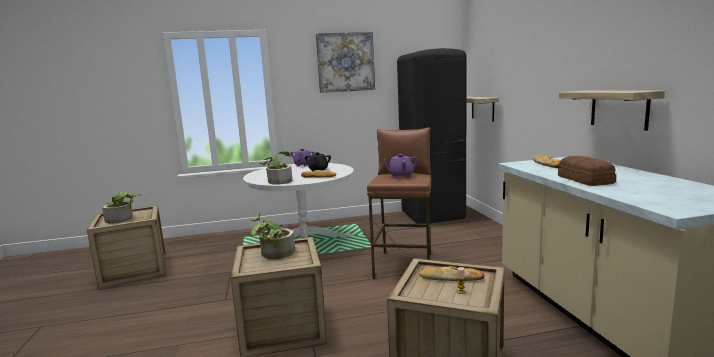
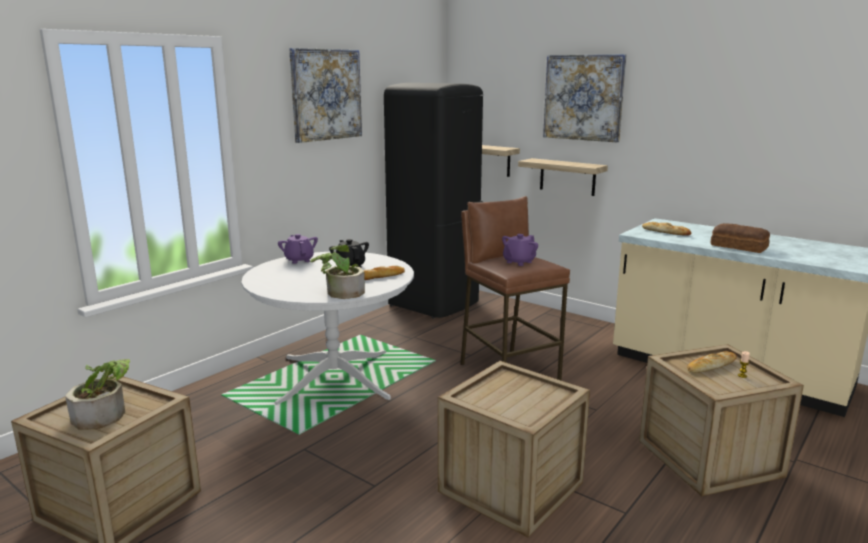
camera: 40 degrees left, 5 degrees up
(274, 254) = (505, 394): potted plant -> none
(532, 50) = (583, 97): none -> picture
(619, 109) = (711, 171): shelf -> shelf (567, 177)

